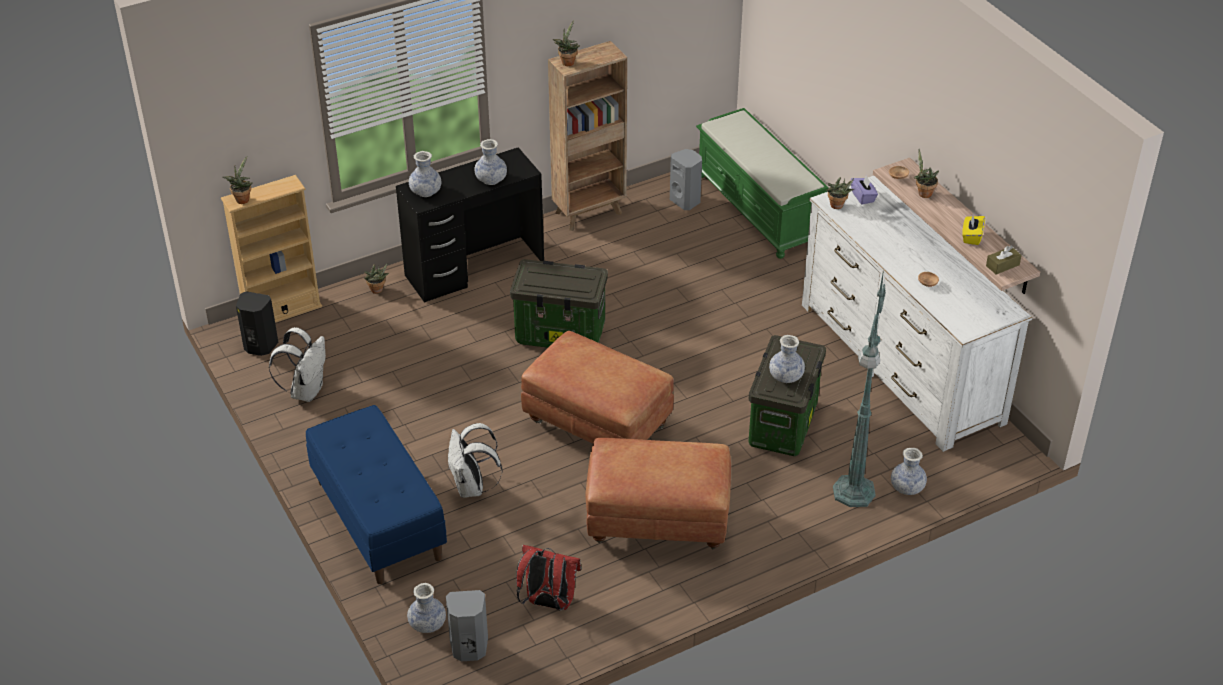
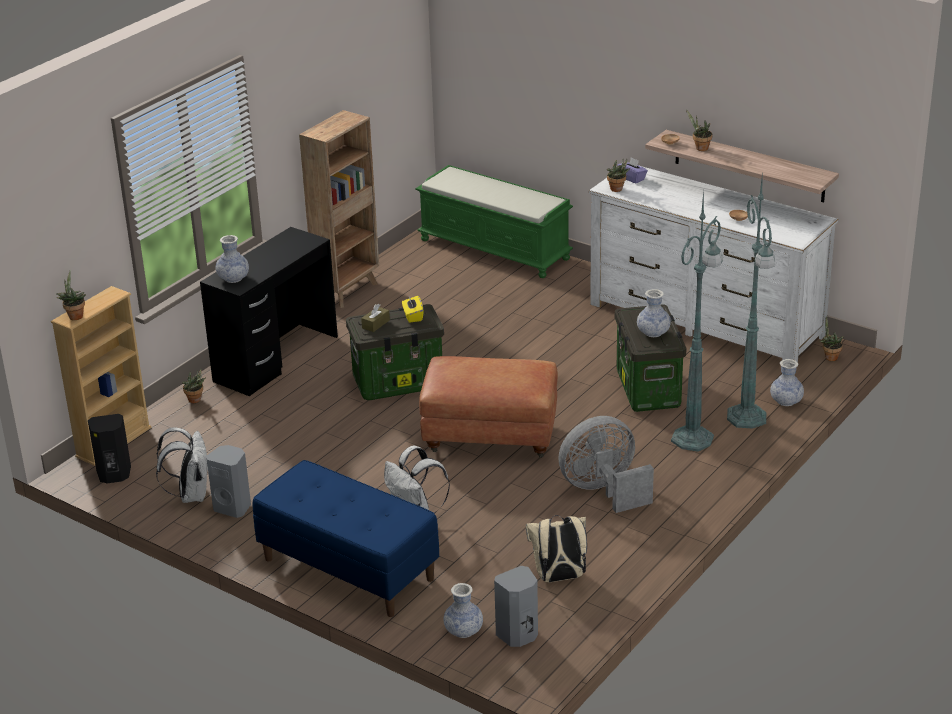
camera: 25 degrees left, 10 degrees down
(491, 180) = (287, 255): vase -> none
(548, 602) = (559, 578): red backpack -> beige backpack
(567, 62) = (319, 132): potted plant -> potted plant (829, 357)
(657, 524) = (604, 490): brown ottoman -> grey fan
(686, 201) = (427, 260): grey speaker -> grey speaker (233, 507)
(785, 496) = (693, 438): none -> green floor lamp
(971, 237) = (765, 165): yellow tissue box -> yellow tissue box (413, 316)
(1002, 265) = (807, 176): brown tissue box -> brown tissue box (375, 324)

